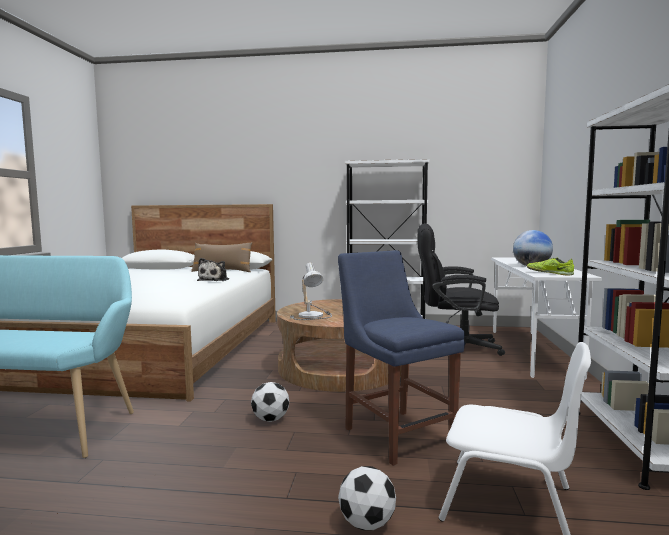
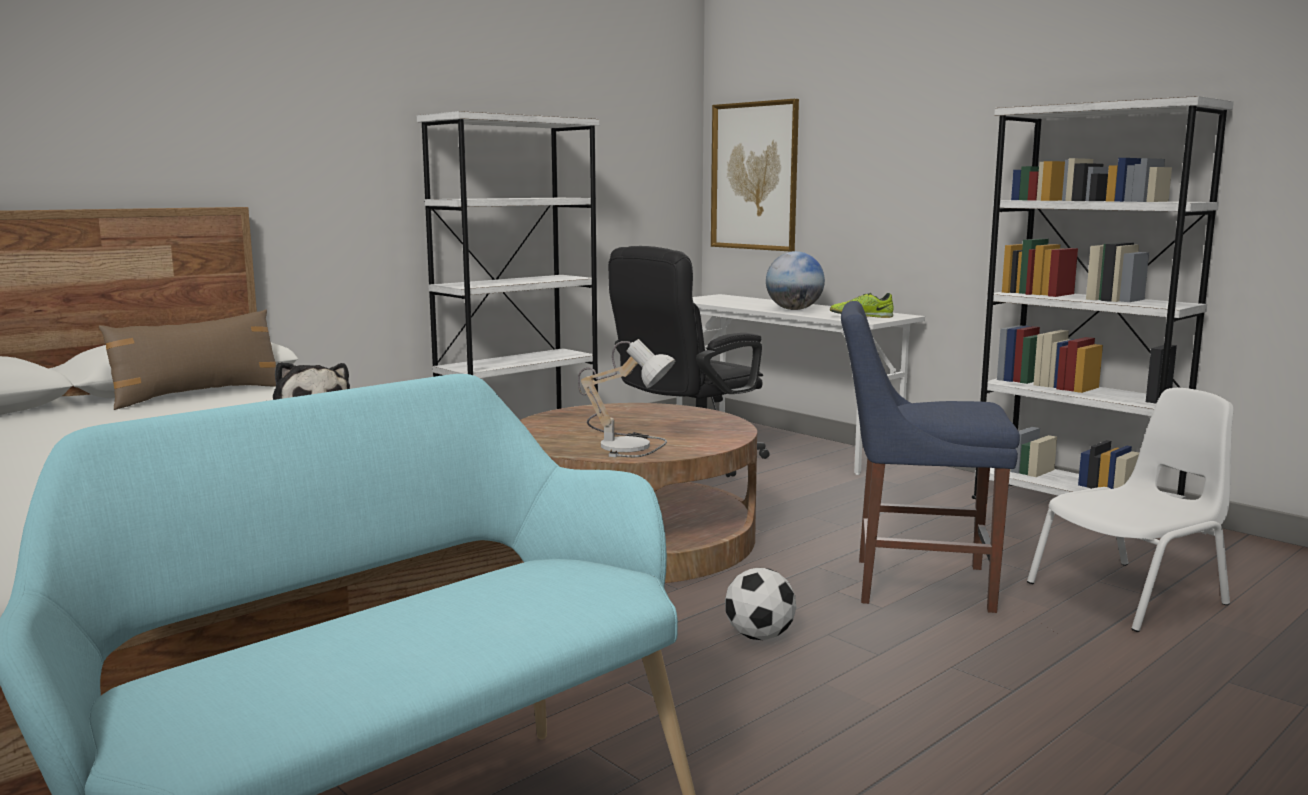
camera: 50 degrees left, 5 degrees up
(367, 523) = (1112, 666): football -> none
(554, 186) = (754, 176): none -> picture

